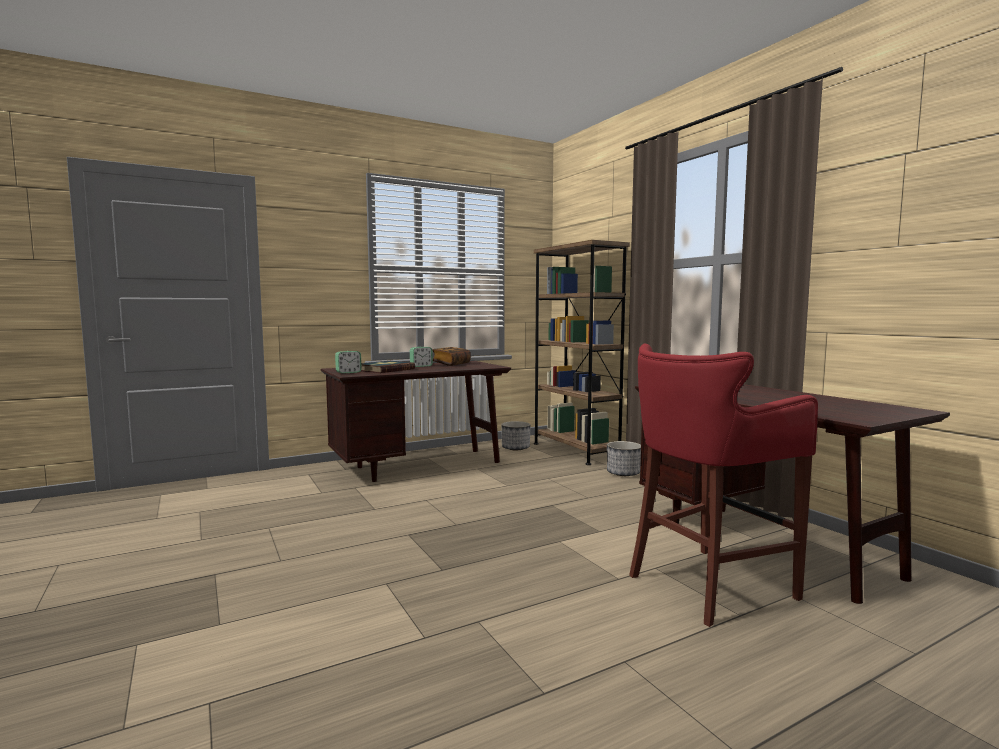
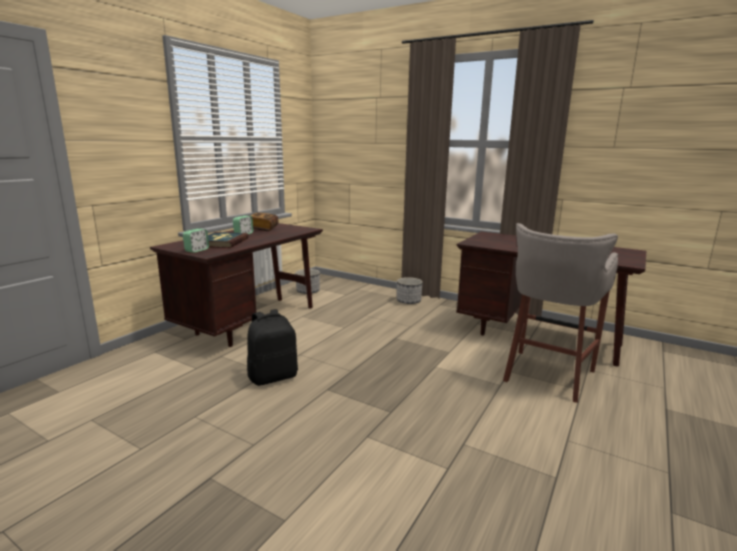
camera: 30 degrees left, 10 degrees up
(374, 513) = (273, 376): none -> black backpack
(575, 451) = (354, 287): brown bookcase -> none
(706, 586) = (546, 376): red stool -> grey stool

